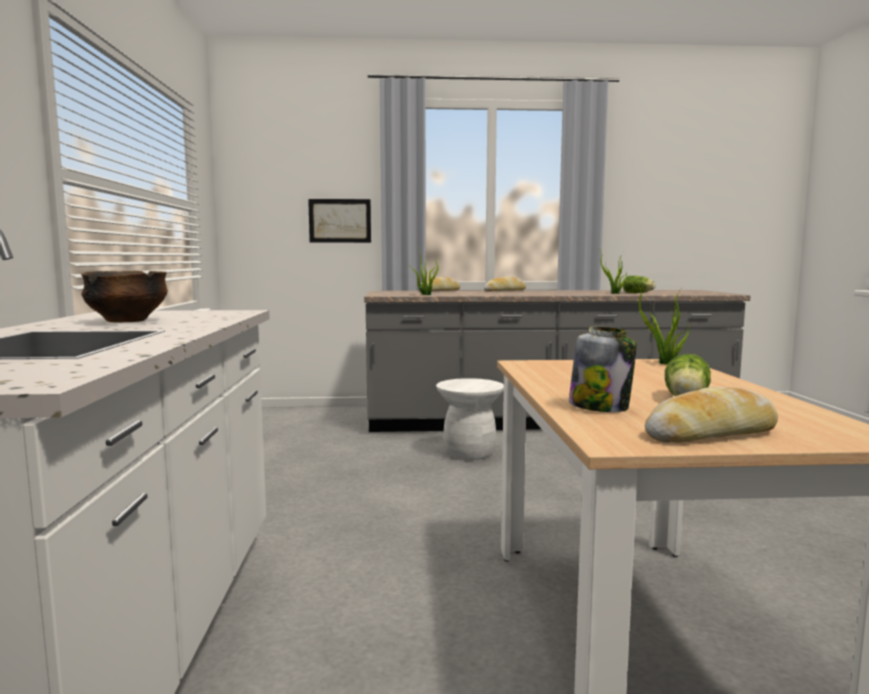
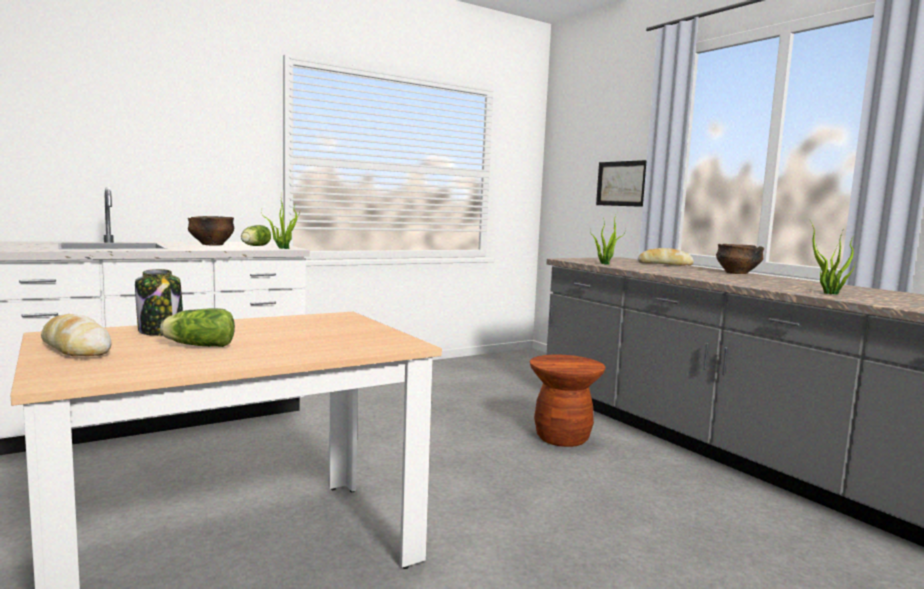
camera: 60 degrees right, 0 degrees up
(469, 453) = (562, 438): white stool -> brown stool
(505, 291) = (737, 273): bread -> bowl
(638, 293) = (880, 299): lettuce -> lettuce (254, 246)
(665, 363) = (389, 342): potted plant -> potted plant (282, 248)

